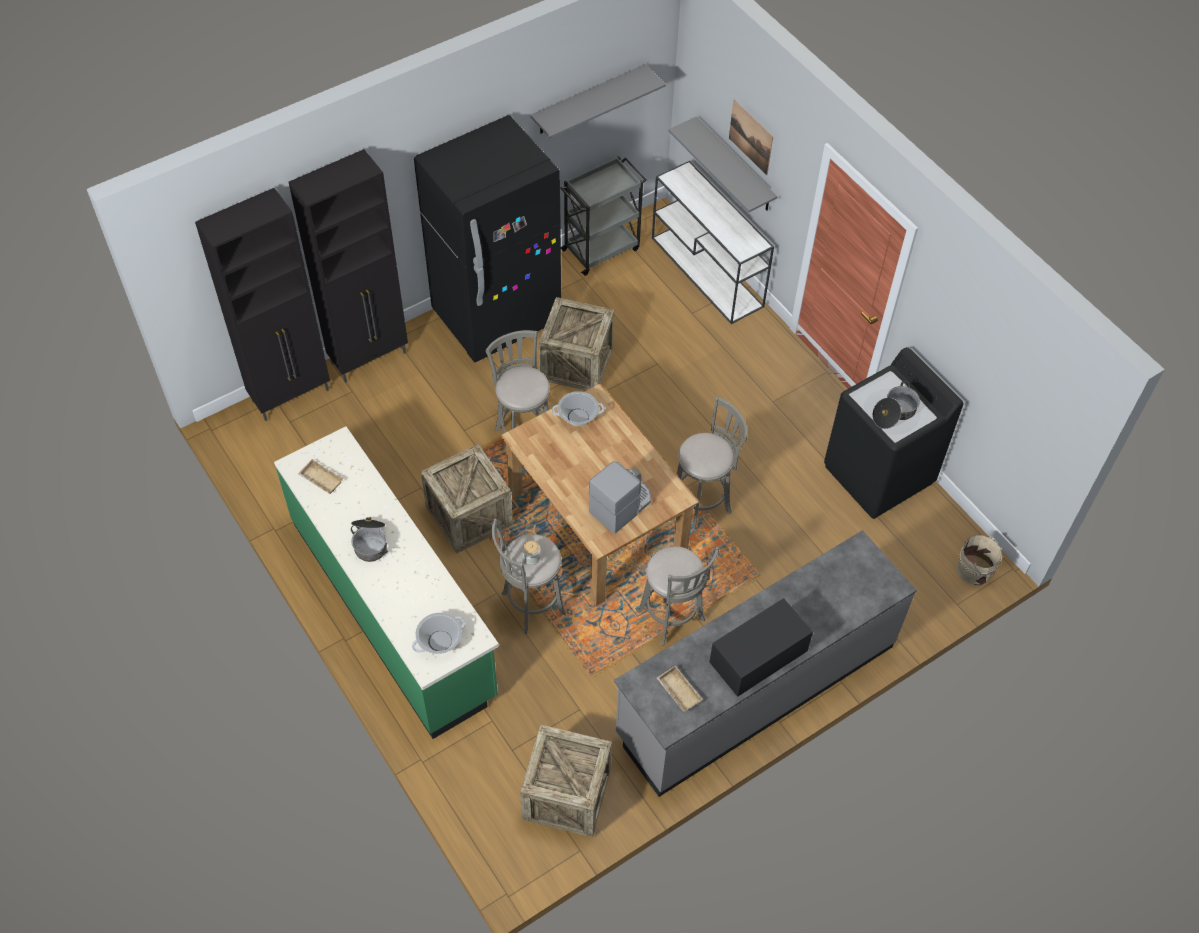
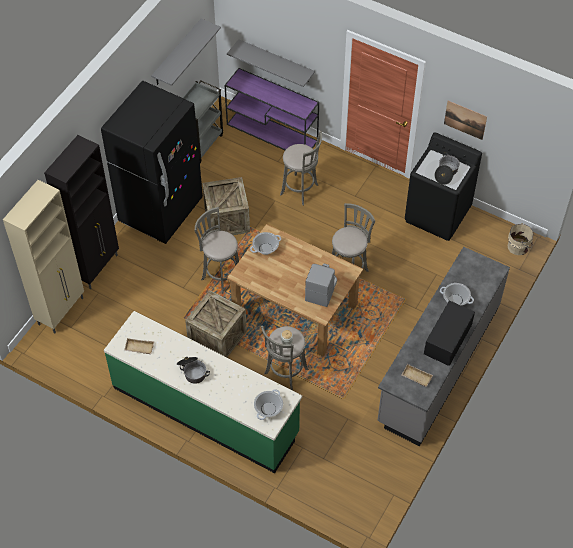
camera: 25 degrees left, 0 degrees up
(292, 395) = (61, 311): black cabinet -> beige cabinet
(566, 795) = (368, 468): crate -> none
(672, 618) = (370, 345): grey stool -> grey stool (301, 190)
(708, 272) = (273, 133): white console table -> purple console table
(751, 137) = (286, 41): picture -> picture (465, 120)
(804, 603) = (455, 300): none -> cooking pot

